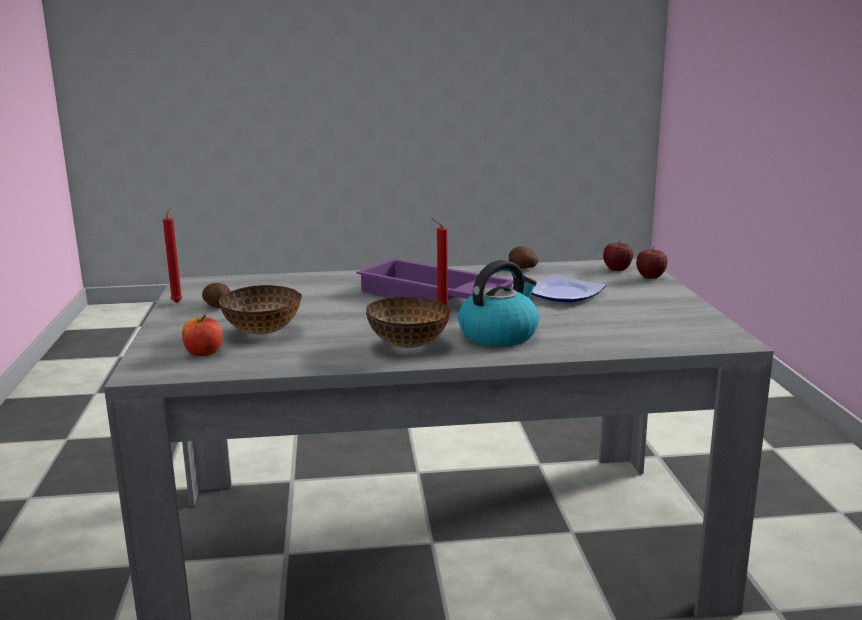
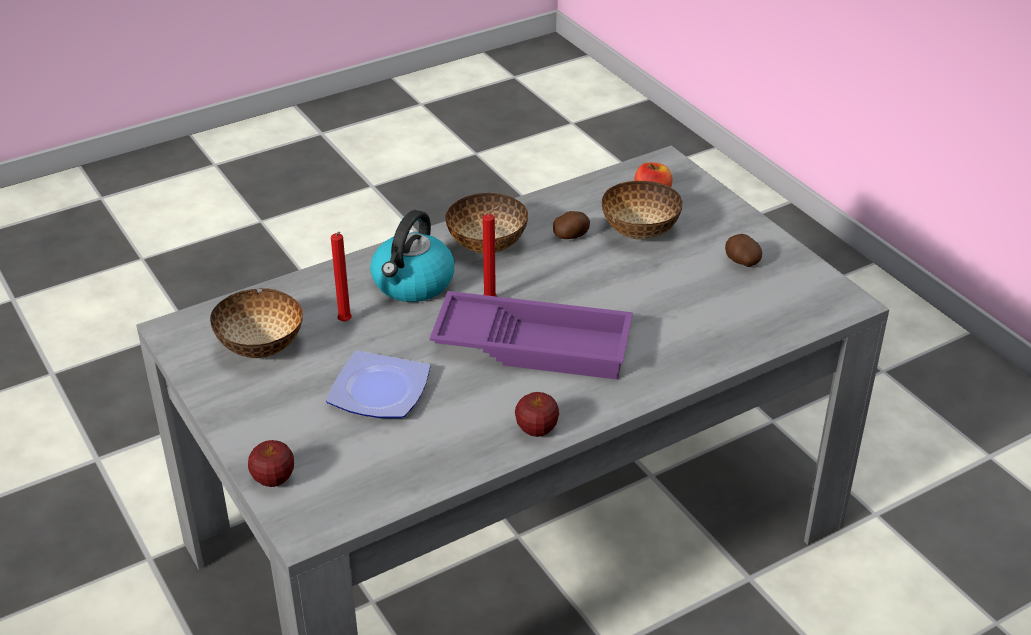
camera: 155 degrees right, 20 degrees up
(178, 302) = (794, 259): red candle -> red candle (345, 323)
(523, 268) = (466, 461): potato -> potato (571, 236)
(616, 269) = (327, 496): apple -> apple (537, 430)
(650, 322) = (262, 348): none -> bowl

